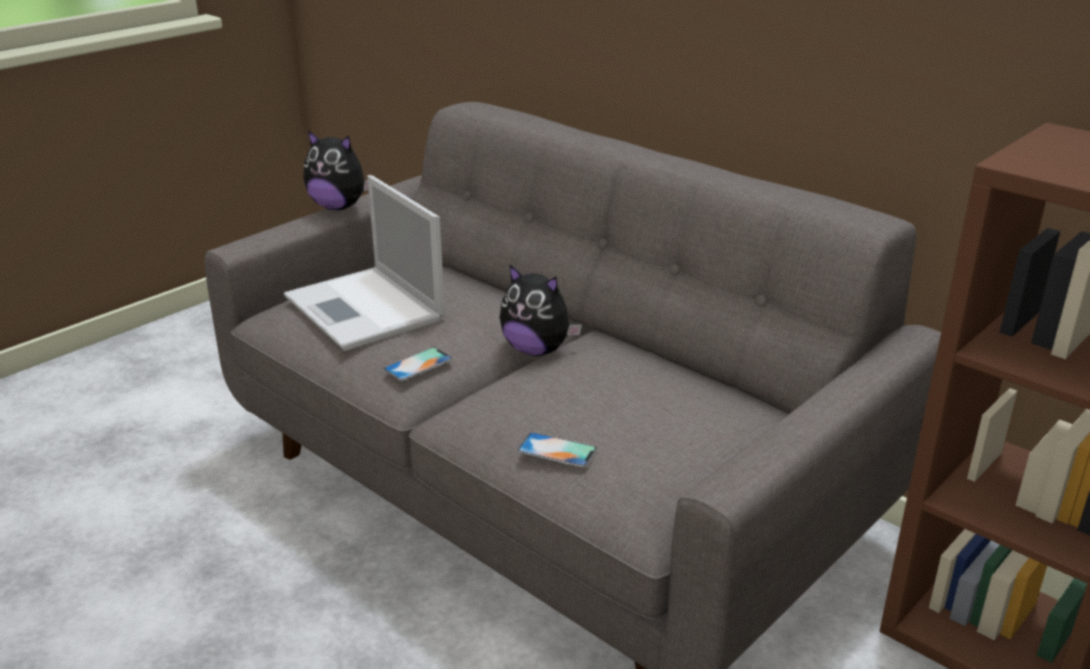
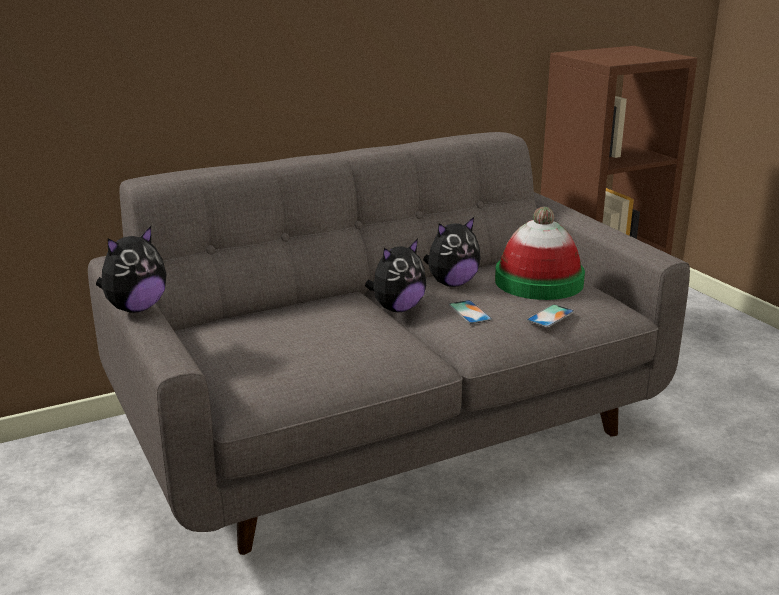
camera: 70 degrees left, 5 degrees down
(365, 309) = (289, 353): laptop -> none
(418, 364) = (404, 343): phone -> phone (470, 312)
(619, 365) = (451, 283): none -> plush toy
(673, 427) = (539, 282): none -> hat

